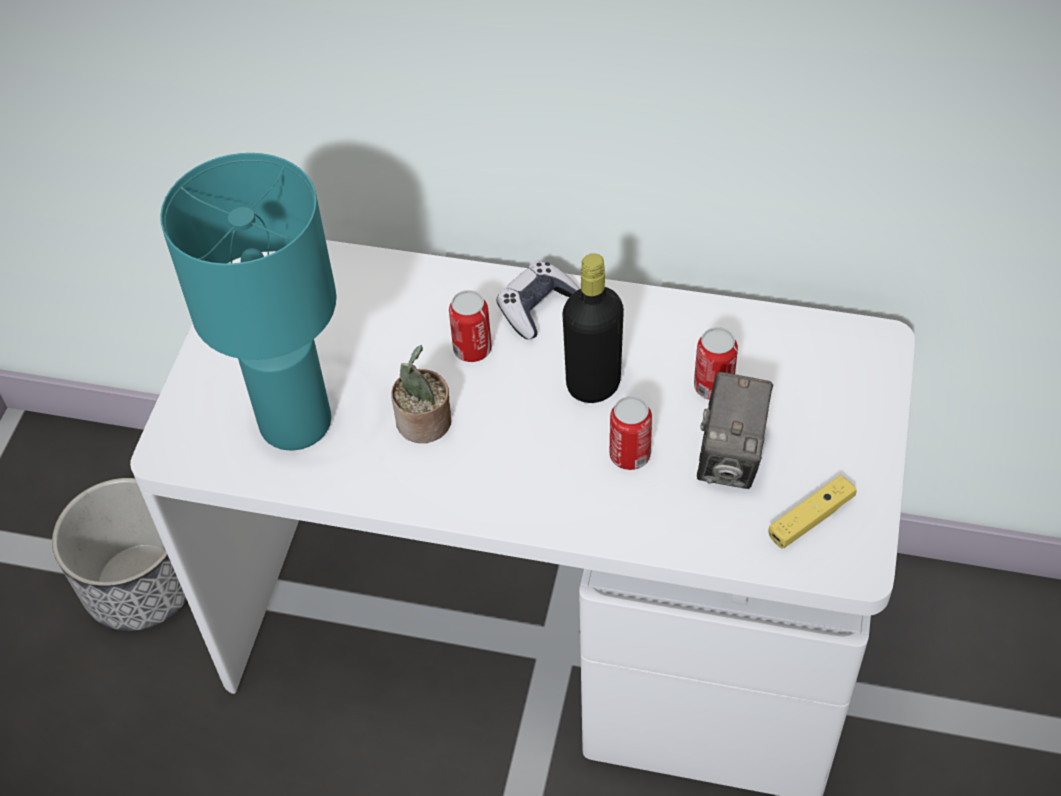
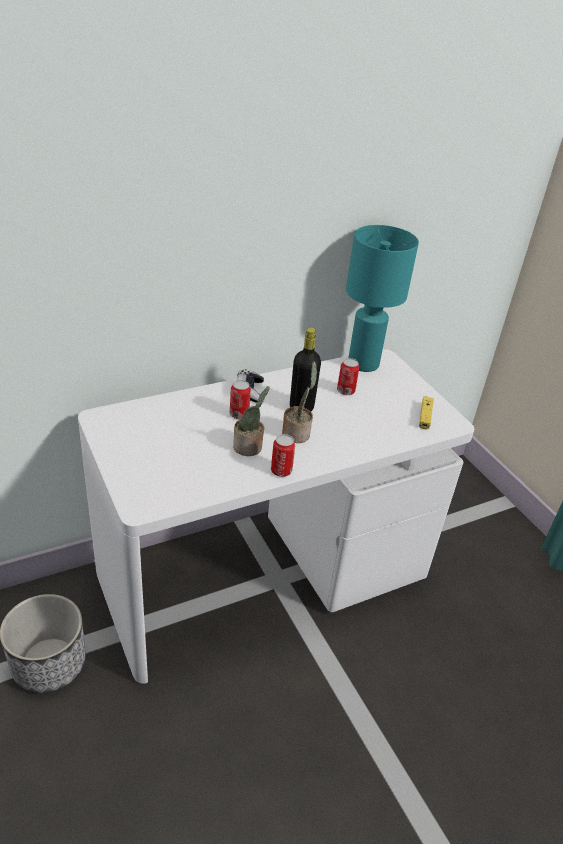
camera: 45 degrees left, 15 degrees down
(296, 424) = (191, 472): turquoise table lamp -> turquoise table lamp (364, 364)
(531, 435) = (297, 433): none -> potted plant
(630, 455) = (342, 424): can -> can (281, 471)
(731, 458) = (377, 410): camera -> none

